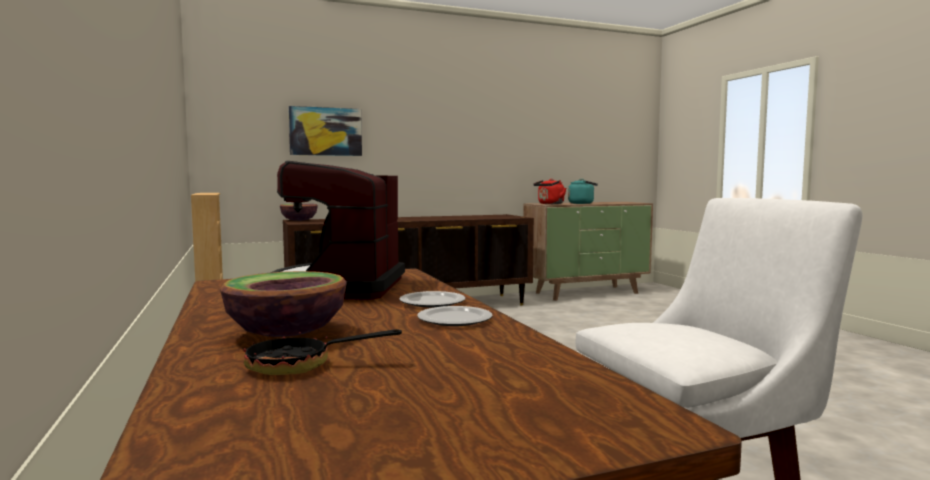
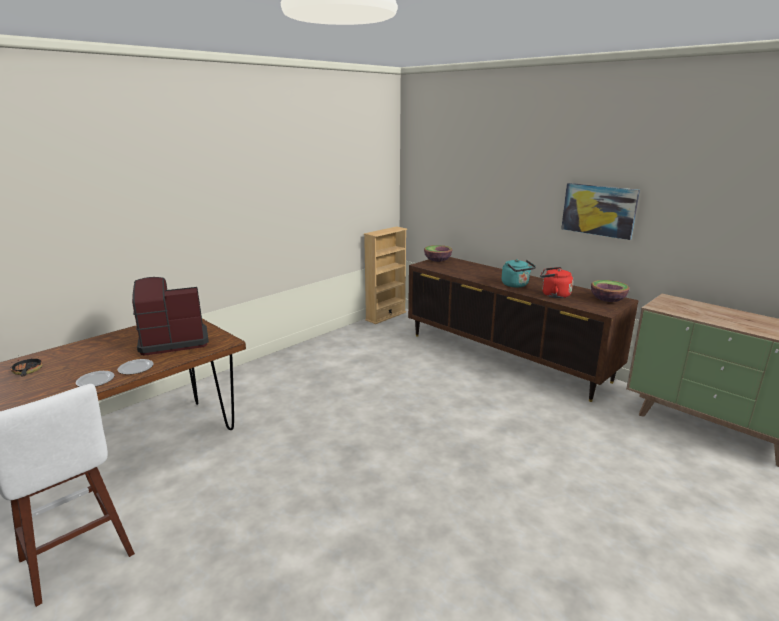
camera: 65 degrees right, 15 degrees up
(286, 334) = (74, 357): bowl -> bowl (607, 300)
(325, 131) = (477, 189): picture -> picture (599, 210)
(550, 204) = (667, 306): red kettle -> red kettle (553, 295)
(582, 203) = (717, 319): turquoise kettle -> turquoise kettle (516, 285)

